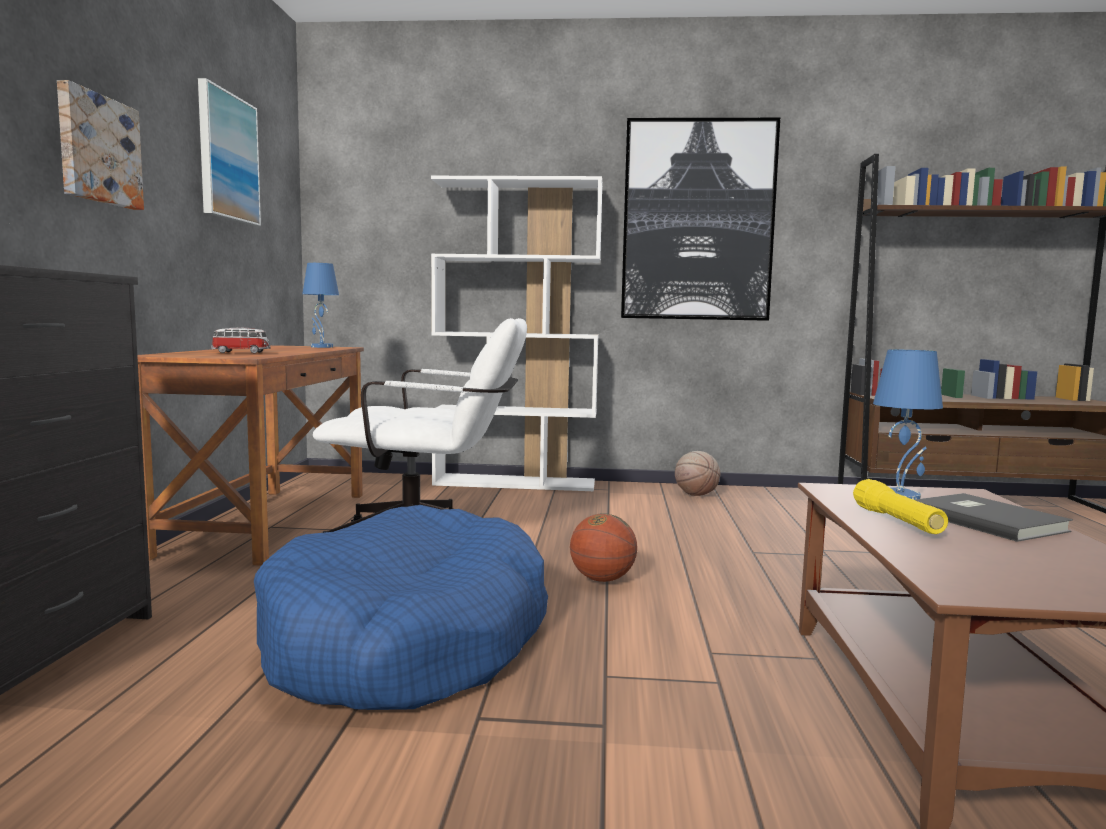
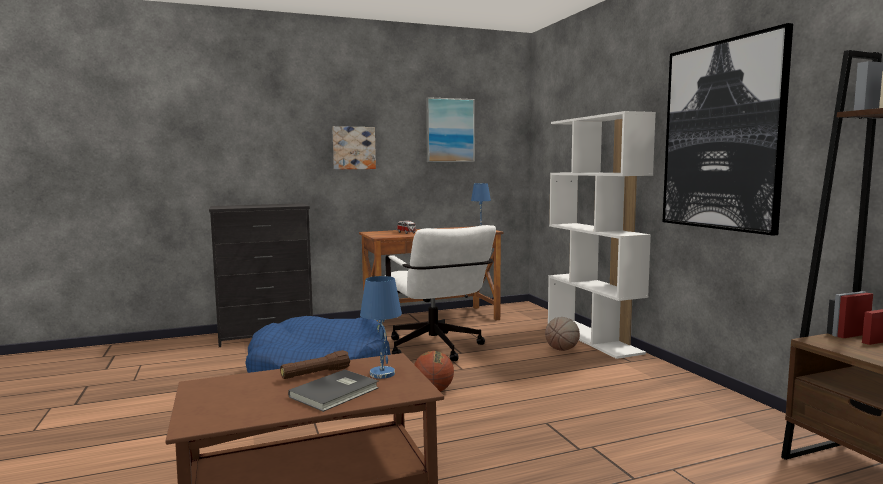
camera: 65 degrees right, 0 degrees up
(696, 495) = (676, 387): basketball -> basketball (562, 350)
(897, 521) = (315, 374): yellow flashlight -> brown flashlight

